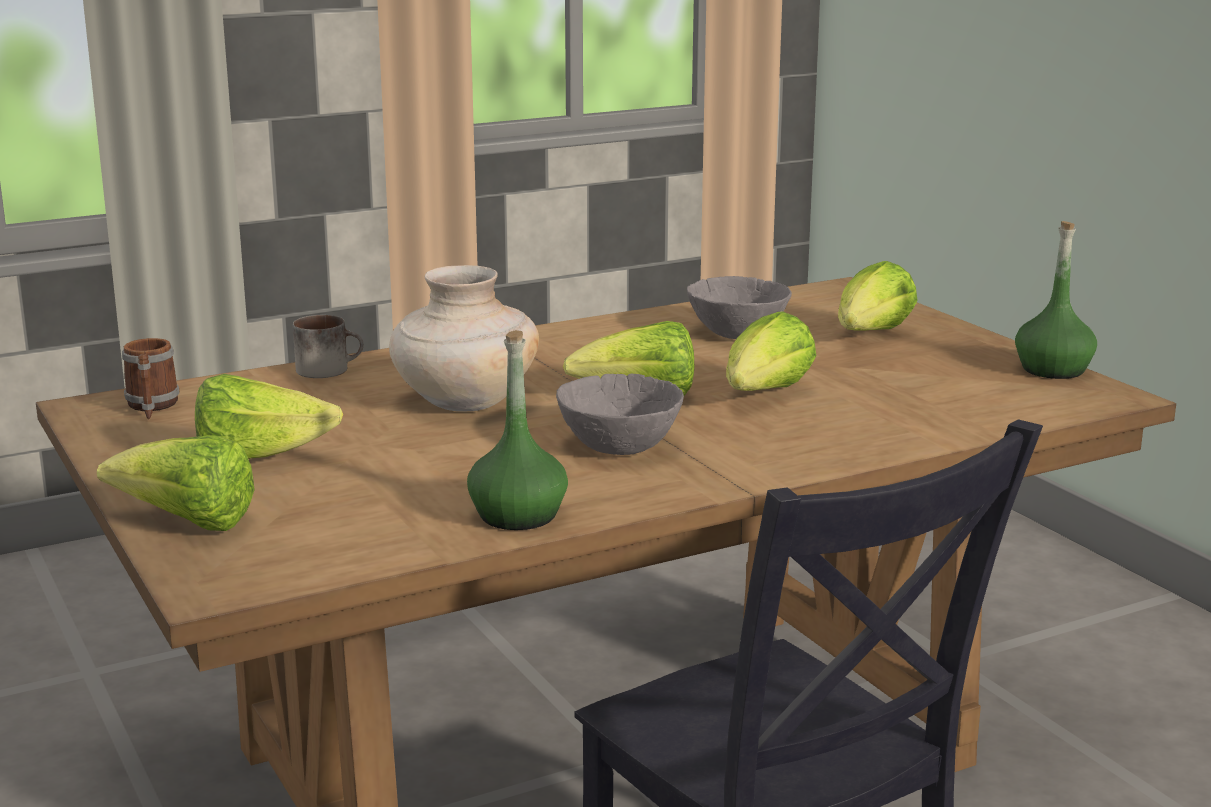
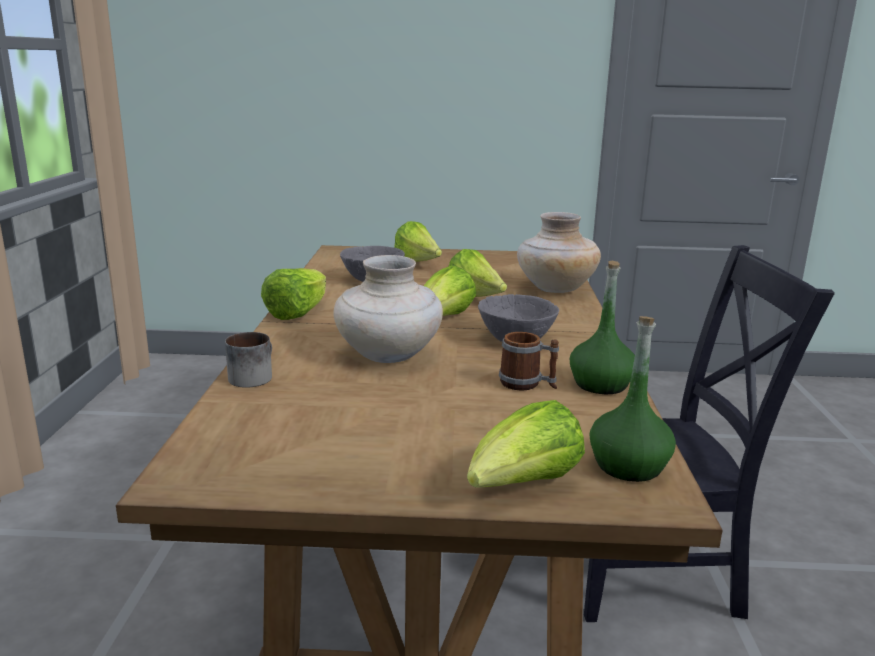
camera: 60 degrees left, 0 degrees up
(152, 407) = (230, 453): mug -> mug (527, 384)
(259, 458) = (411, 434): lettuce -> lettuce (297, 313)
(908, 428) = (555, 289): none -> beige vase
(1053, 370) = (511, 254): green bottle -> green bottle (628, 466)

